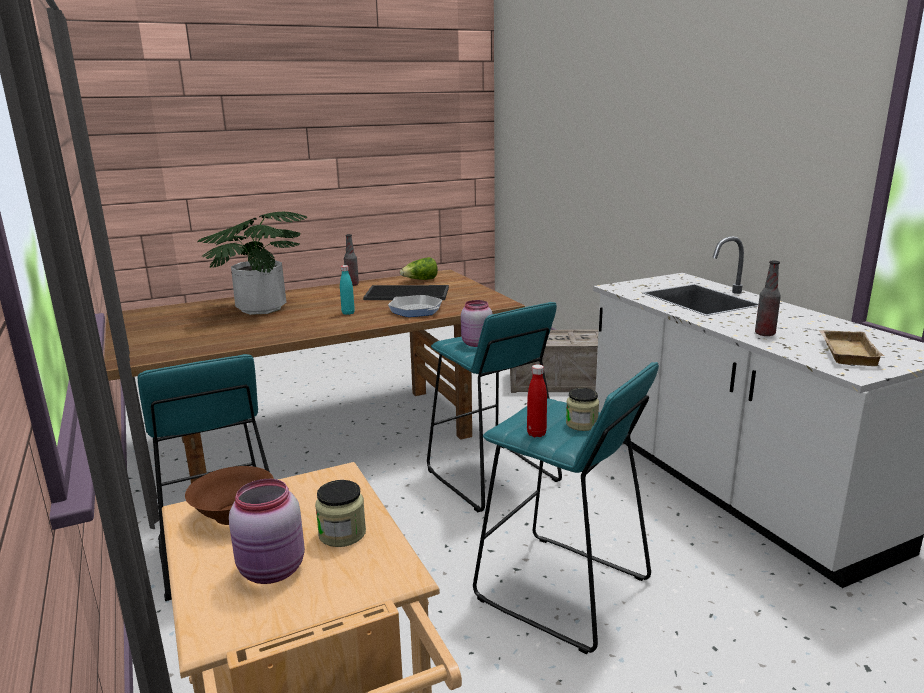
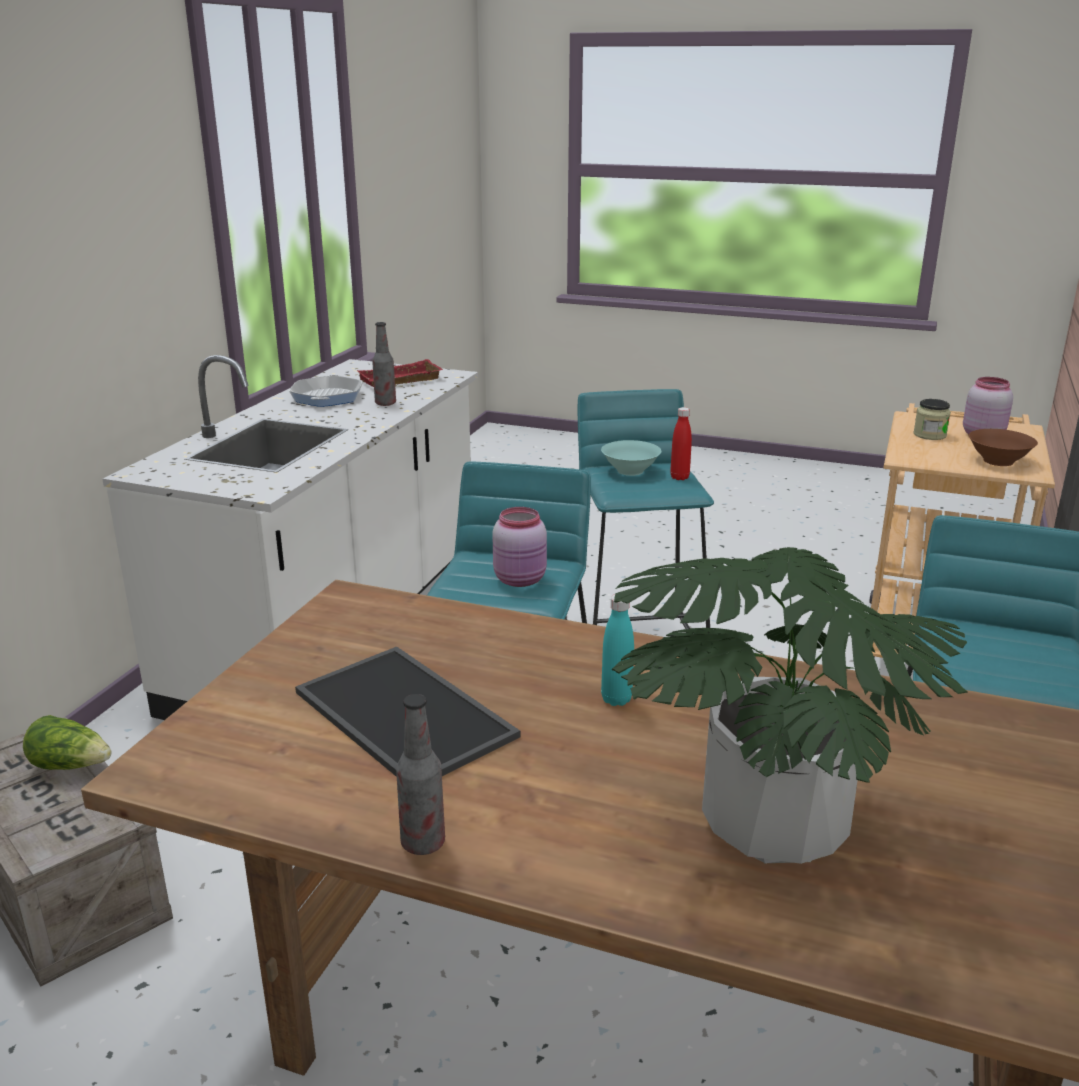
camera: 135 degrees left, 5 degrees up
(415, 310) = (499, 646): frying pan -> frying pan (327, 397)
(420, 280) = (263, 763): lettuce -> lettuce (71, 765)
(581, 424) = (630, 470): jar -> turquoise bowl
(845, 352) = (400, 381): beige tray -> red tray

